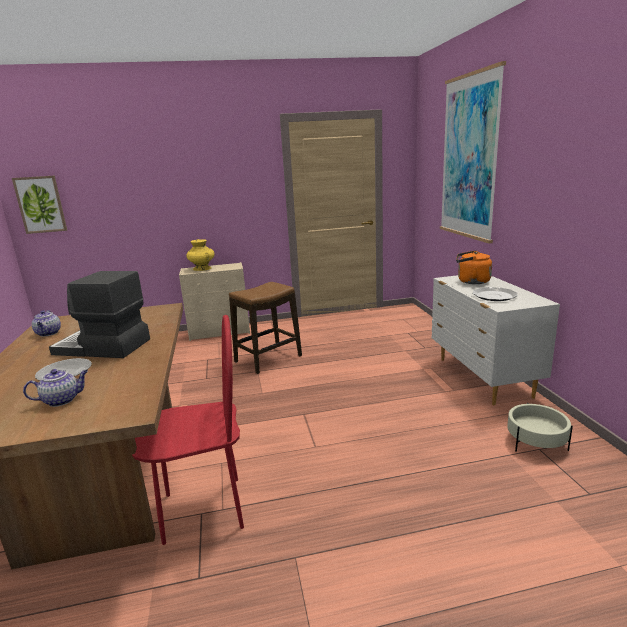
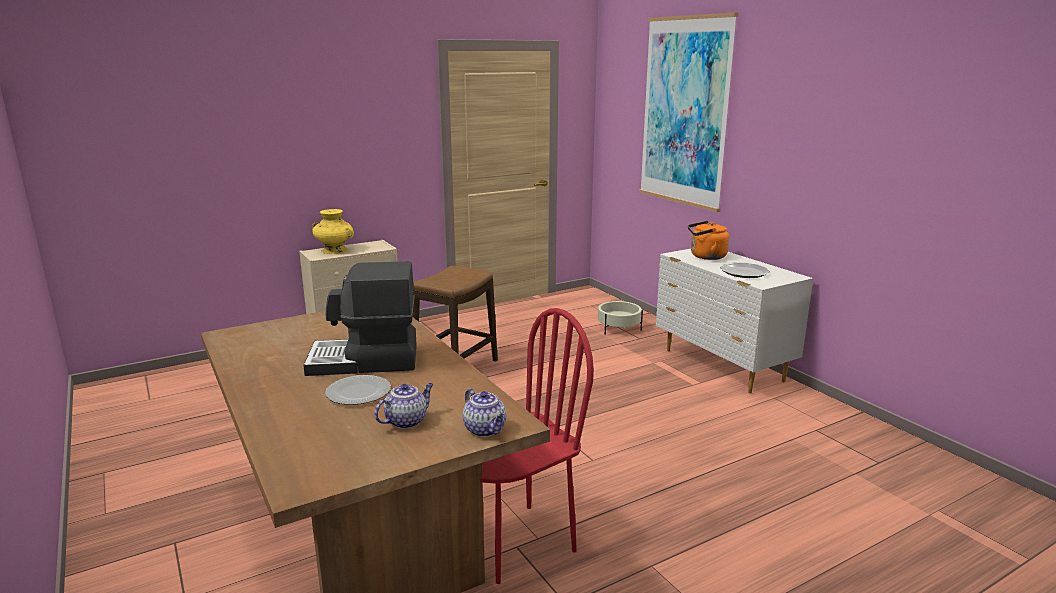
camera: 20 degrees left, 0 degrees up
(40, 204) = (85, 159): picture -> none
(49, 333) = (254, 351): teapot -> teapot (486, 430)
(536, 442) = (809, 424): beige planter -> beige planter (618, 328)

